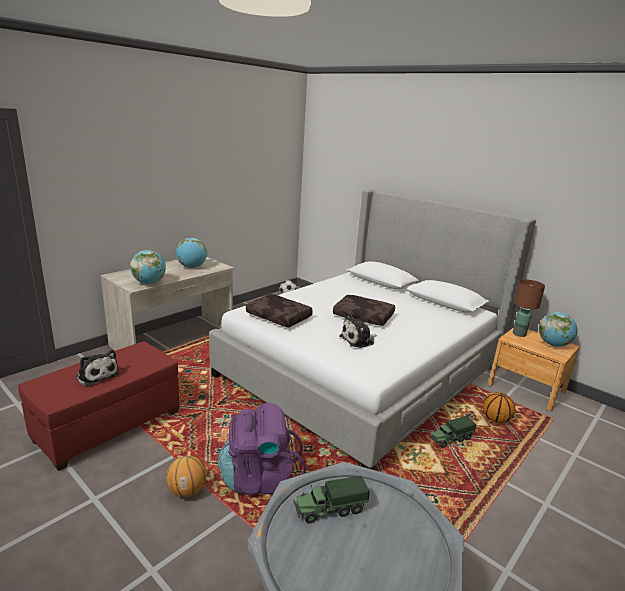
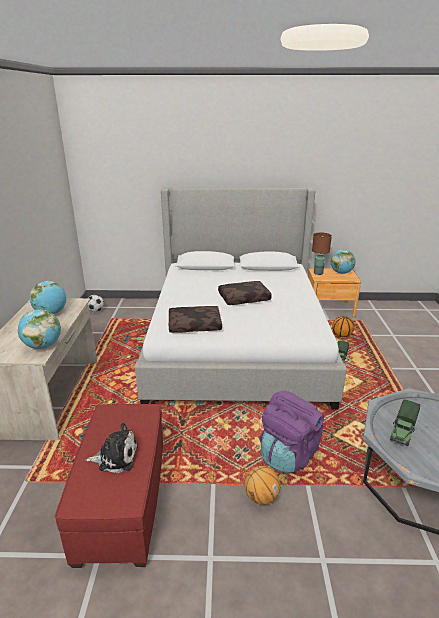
camera: 40 degrees left, 5 degrees up
(358, 340) = (272, 317): plush toy -> none

